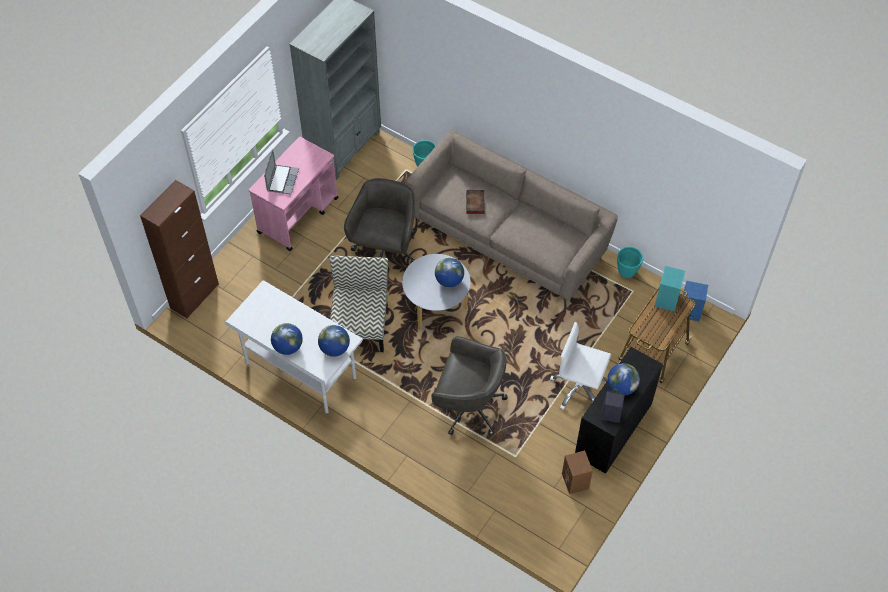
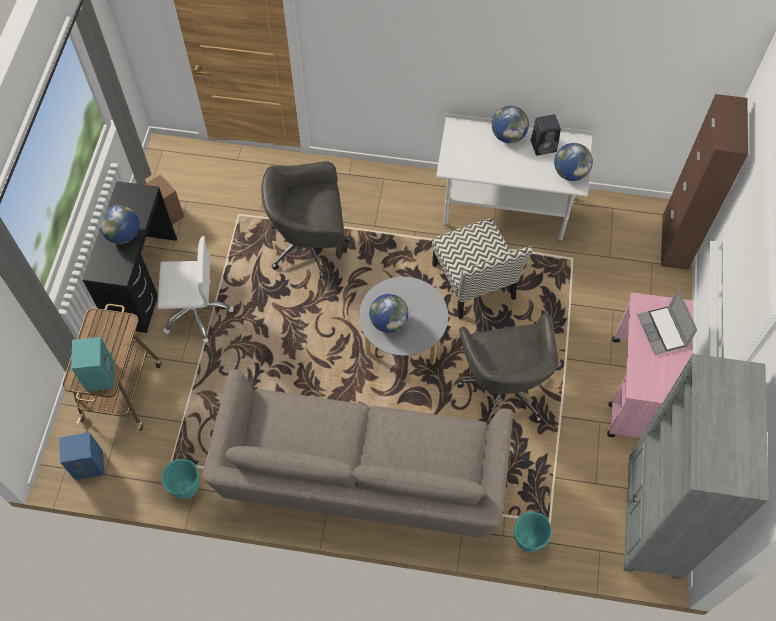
camera: 155 degrees right, 5 degrees up
(335, 348) = (458, 152): globe -> globe (570, 173)
(475, 203) = (410, 442): book -> none
(610, 414) = (127, 201): black speaker -> black speaker (544, 146)

